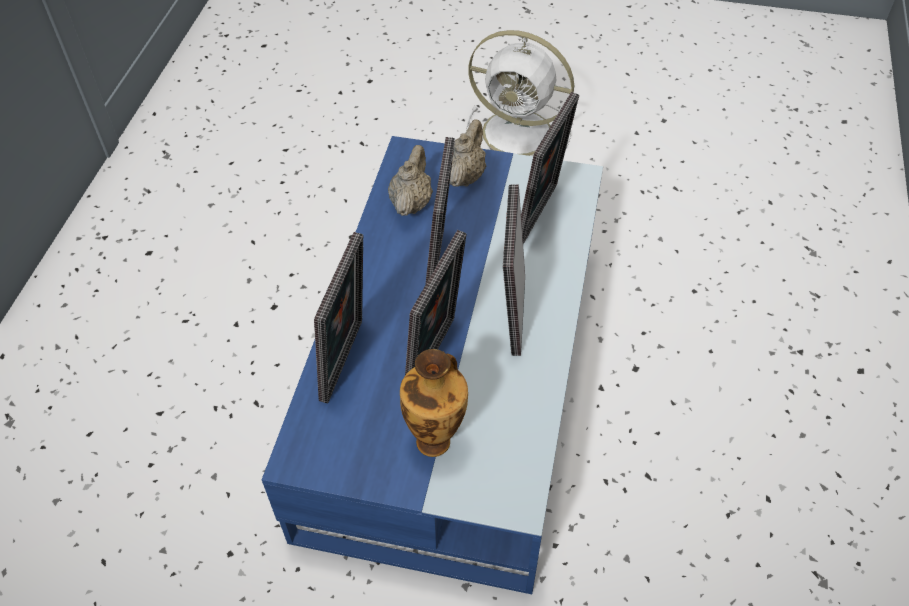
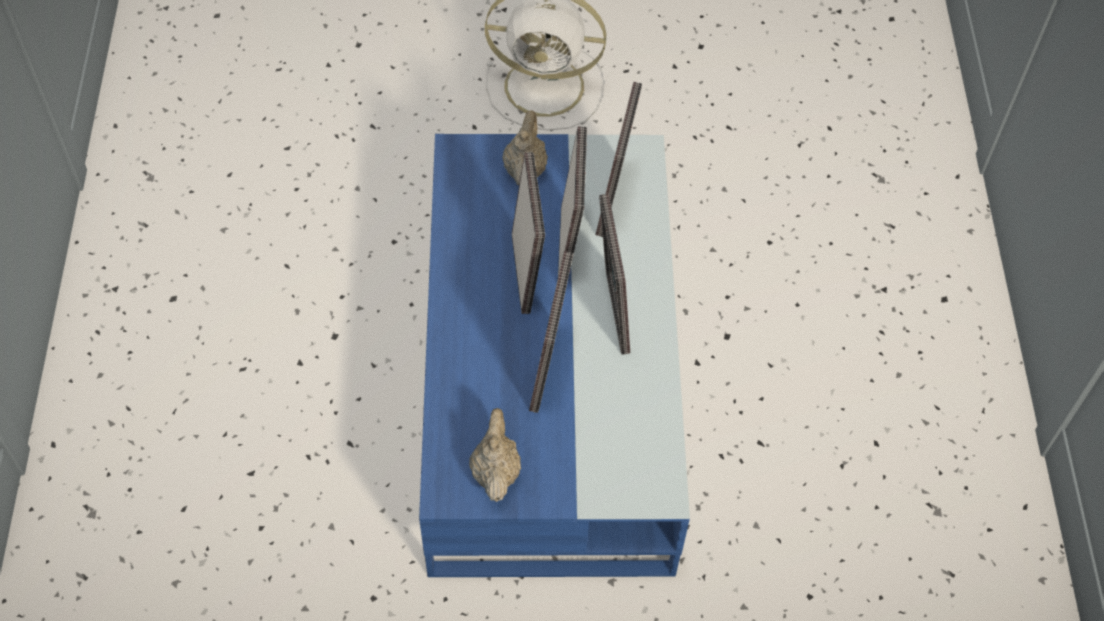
camera: 15 degrees left, 5 degrees up
(347, 361) = (465, 389): picture frame -> picture frame (570, 246)
(411, 203) = (478, 209): beige teapot -> beige teapot (495, 471)
(436, 440) = (572, 450): vase -> none

